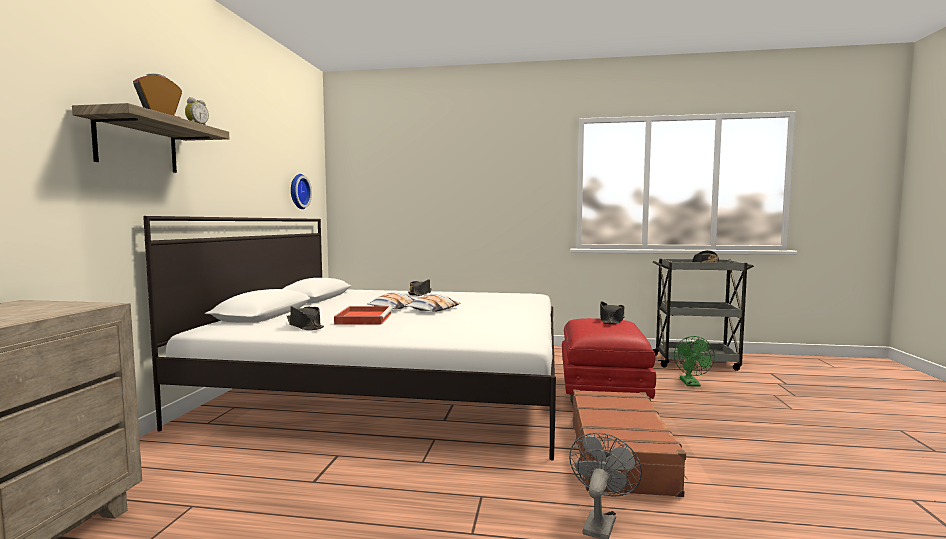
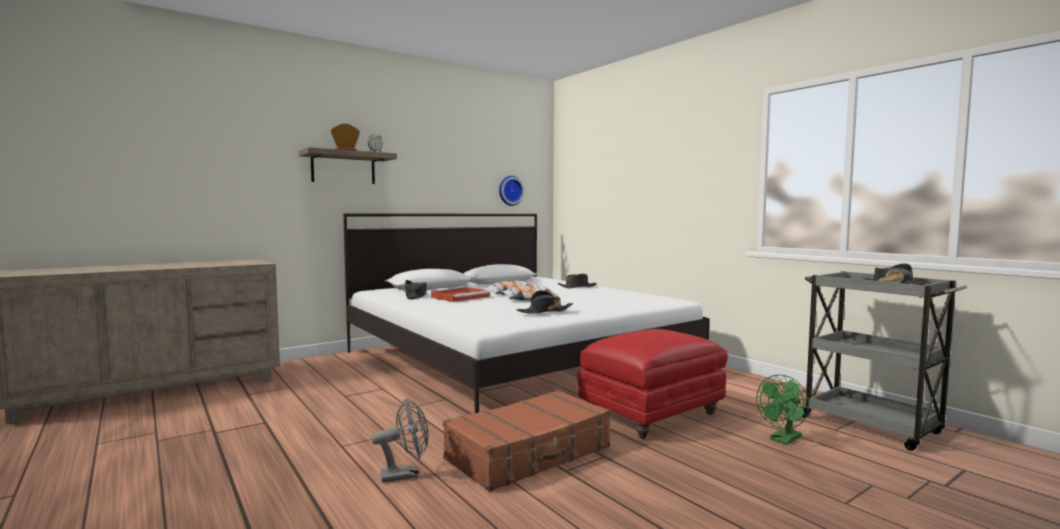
camera: 45 degrees right, 0 degrees up
(611, 320) = (668, 334): black hat -> black hat (545, 311)

